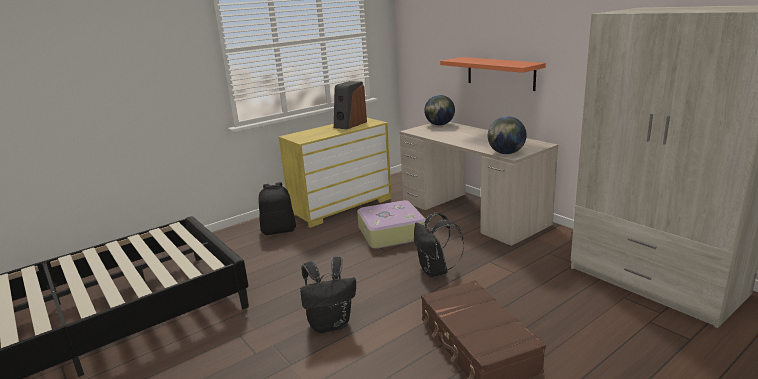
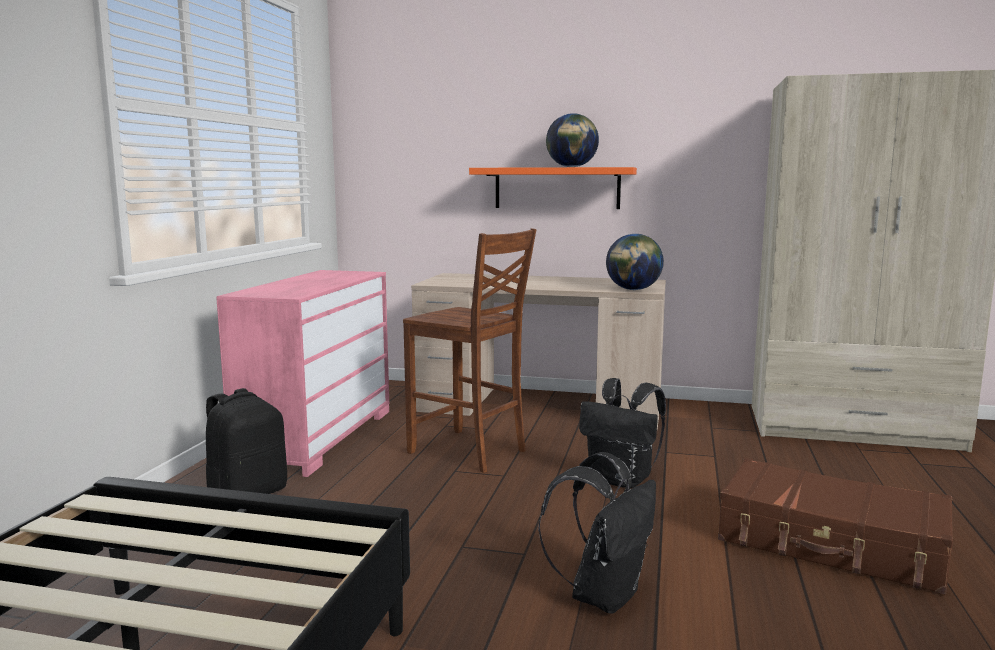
camera: 40 degrees left, 10 degrees down
(341, 206) = (317, 437): yellow dresser -> pink dresser
(350, 124) = (325, 277): speaker -> none
(391, 233) = (469, 452): suitcase -> brown chair
(439, 125) = (456, 276): globe -> globe (572, 167)

